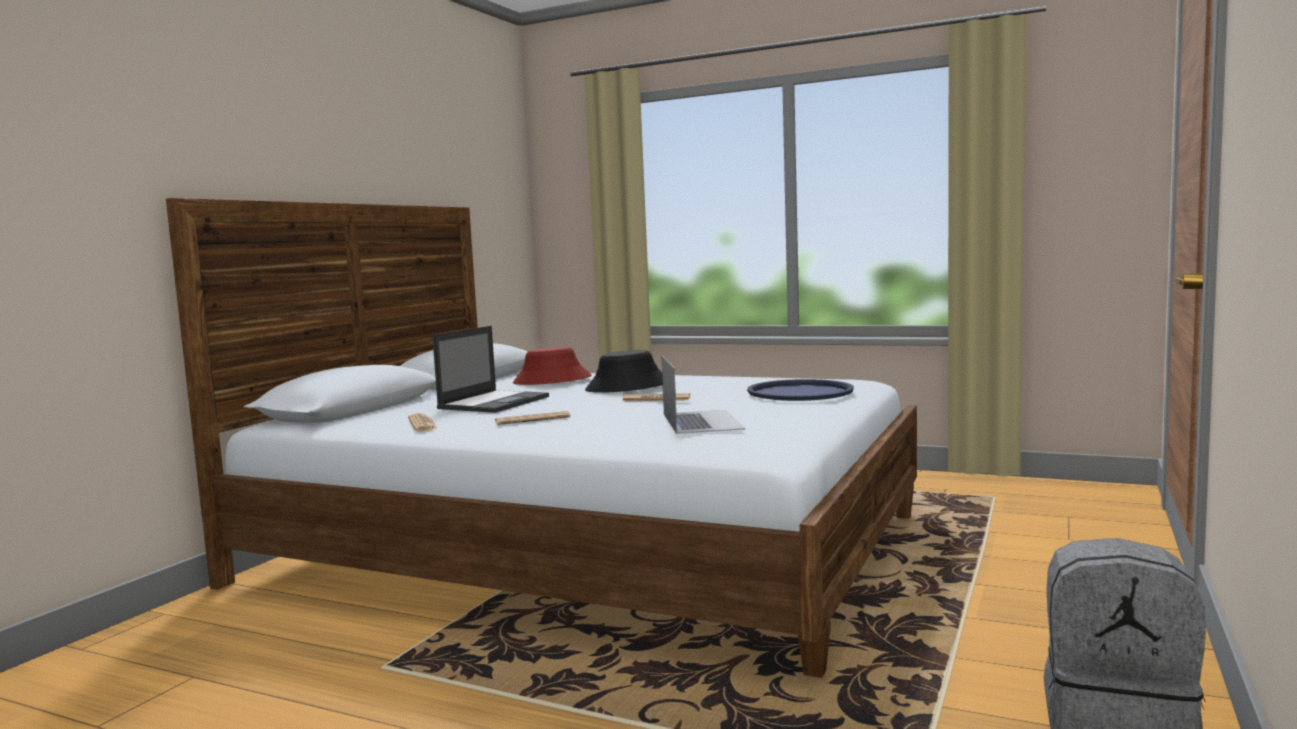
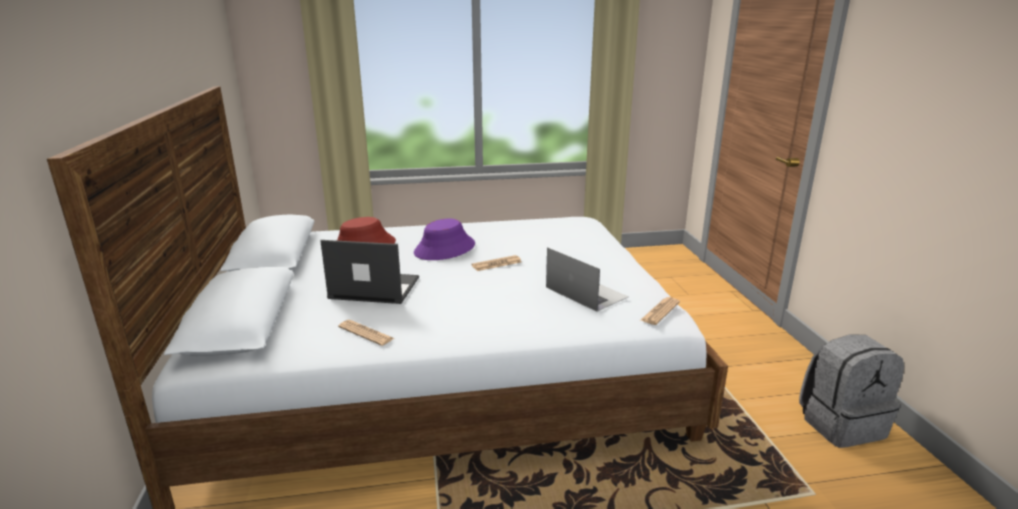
camera: 35 degrees left, 15 degrees up
(494, 402) = (373, 288): laptop -> laptop turned 75 degrees counterclockwise
(532, 420) = (452, 309): newspaper -> newspaper (660, 311)
(628, 387) = (445, 249): black hat -> purple hat
(800, 392) = (575, 240): blue tray -> none

